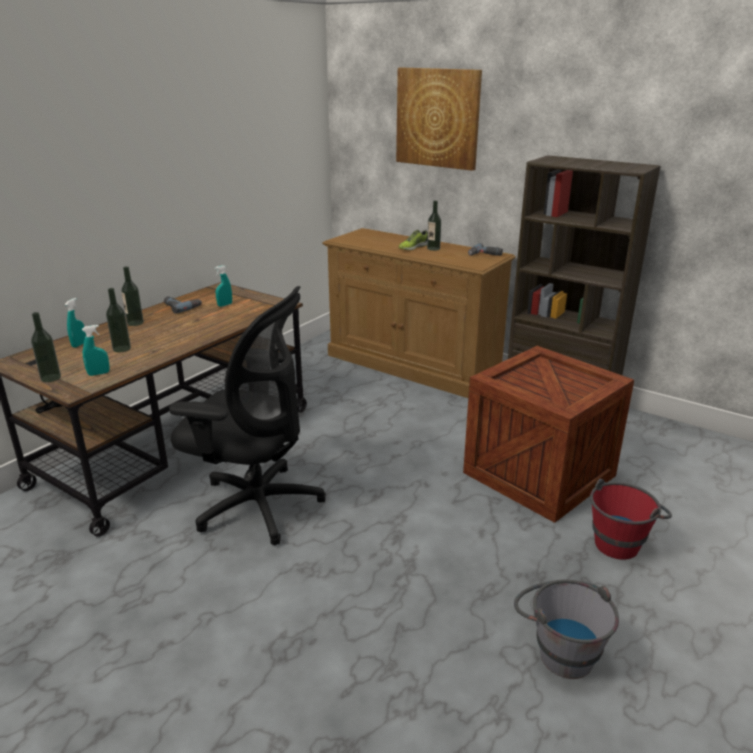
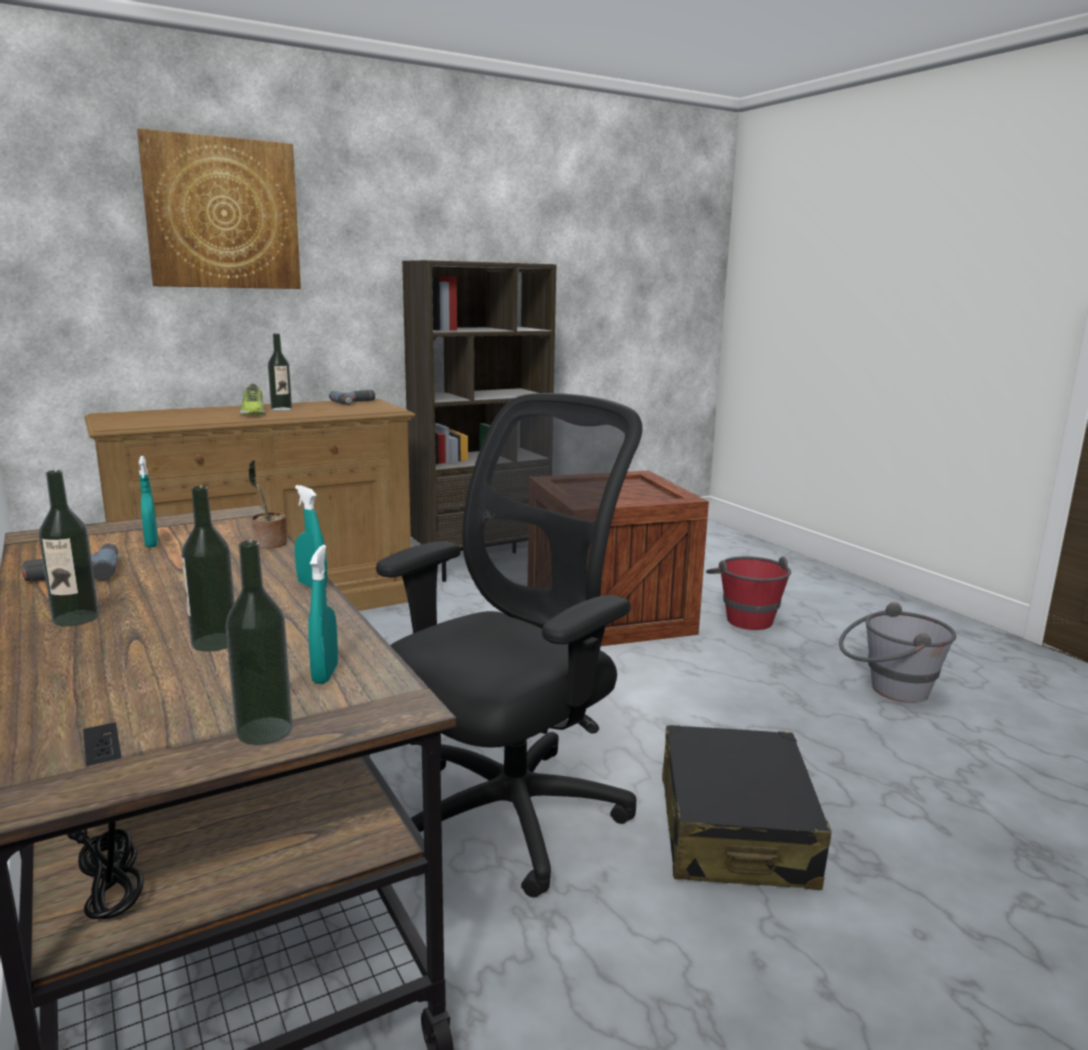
camera: 65 degrees left, 10 degrees down
(79, 344) = (90, 685): turquoise spray bottle -> turquoise spray bottle (312, 586)
(241, 322) = (269, 544): none -> potted plant
(288, 588) = (735, 830): none -> black suitcase

